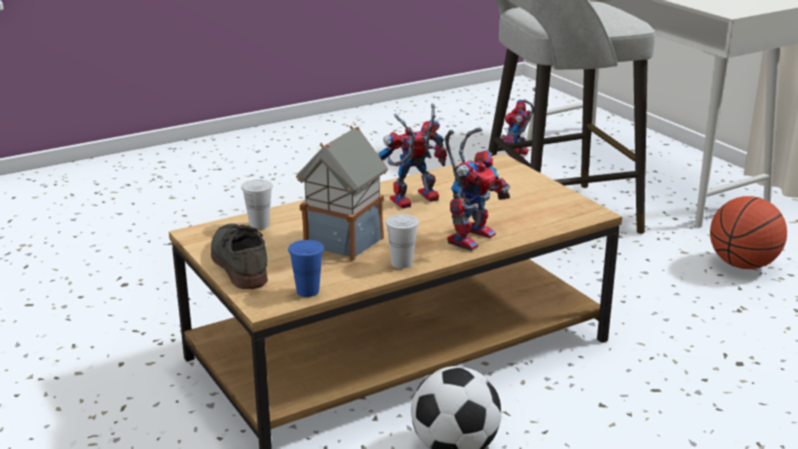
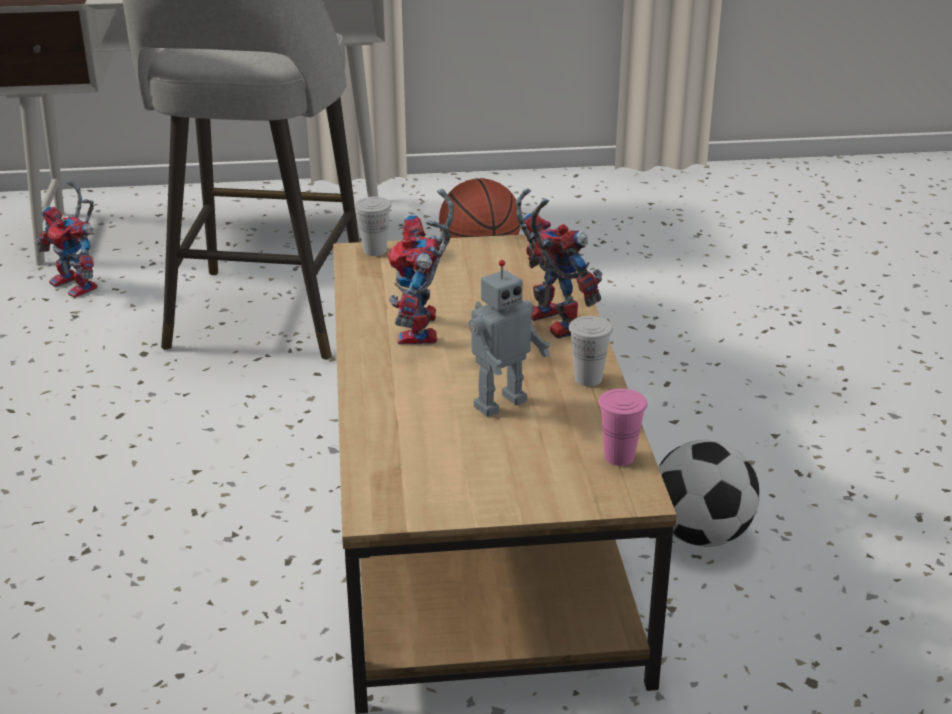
camera: 65 degrees left, 5 degrees up
(238, 262) = (498, 493): grey shoe -> none
(259, 225) = (393, 454): white cup -> white cup (375, 250)
(307, 291) = (619, 457): blue cup -> pink cup
(344, 241) = (498, 402): toy house -> toy robot

